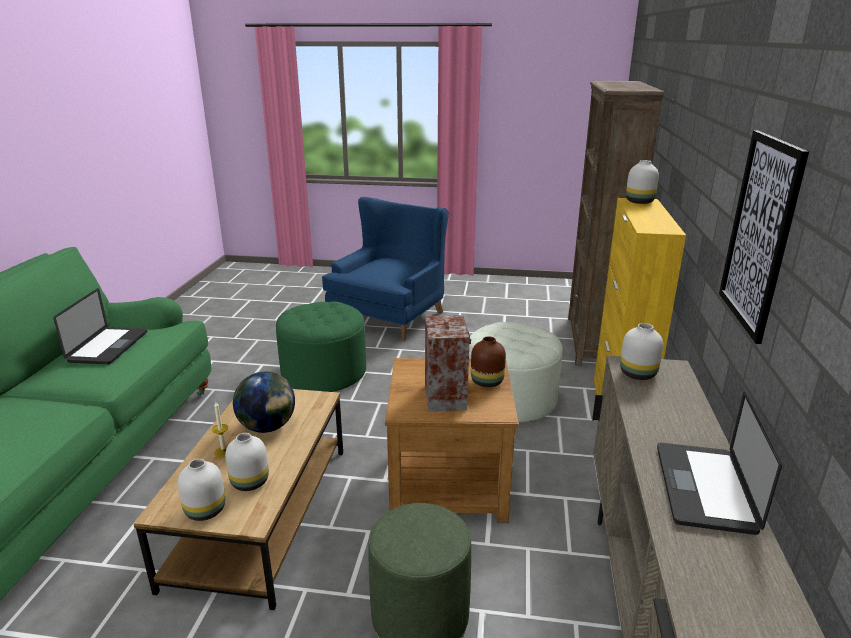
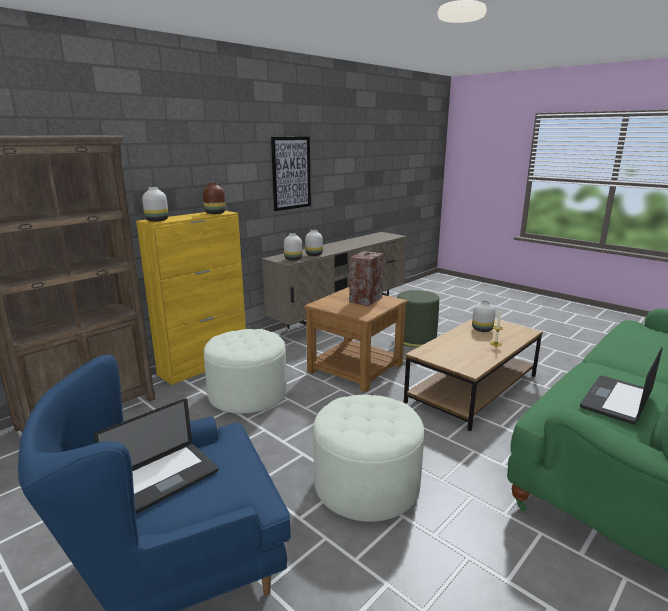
camera: 145 degrees left, 5 degrees down
(205, 511) = (506, 326): white vase -> white vase (314, 255)
(267, 427) = (465, 348): globe -> none
(324, 372) = (366, 485): green ottoman -> white ottoman
(488, 382) = (334, 299): brown vase -> brown vase (215, 213)
(704, 488) = (342, 244): laptop -> laptop (162, 479)

